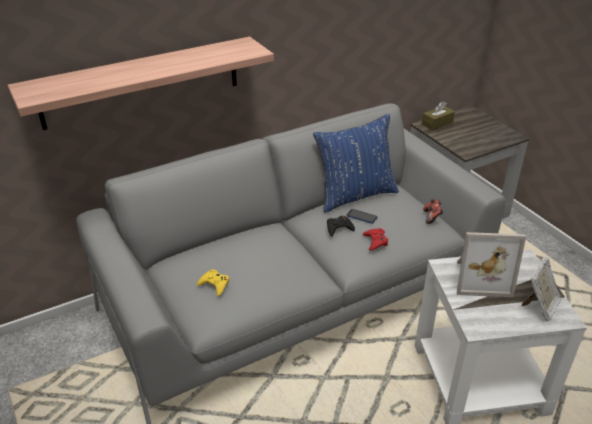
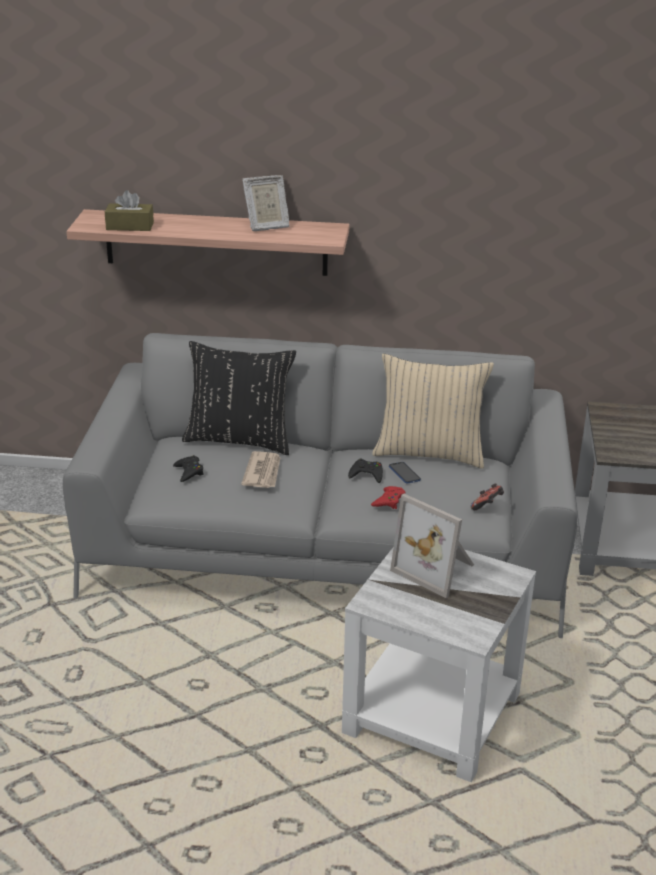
camera: 35 degrees right, 5 degrees down
(214, 285) = (189, 472): yellow game controller -> black game controller
(220, 240) = (239, 439): none -> black pillow
(270, 259) = (263, 472): none -> newspaper
(355, 195) = (429, 453): blue pillow -> beige pillow
(437, 123) = (622, 412): brown tissue box -> brown tissue box (130, 226)
(540, 306) = (462, 618): picture frame -> picture frame (266, 226)

